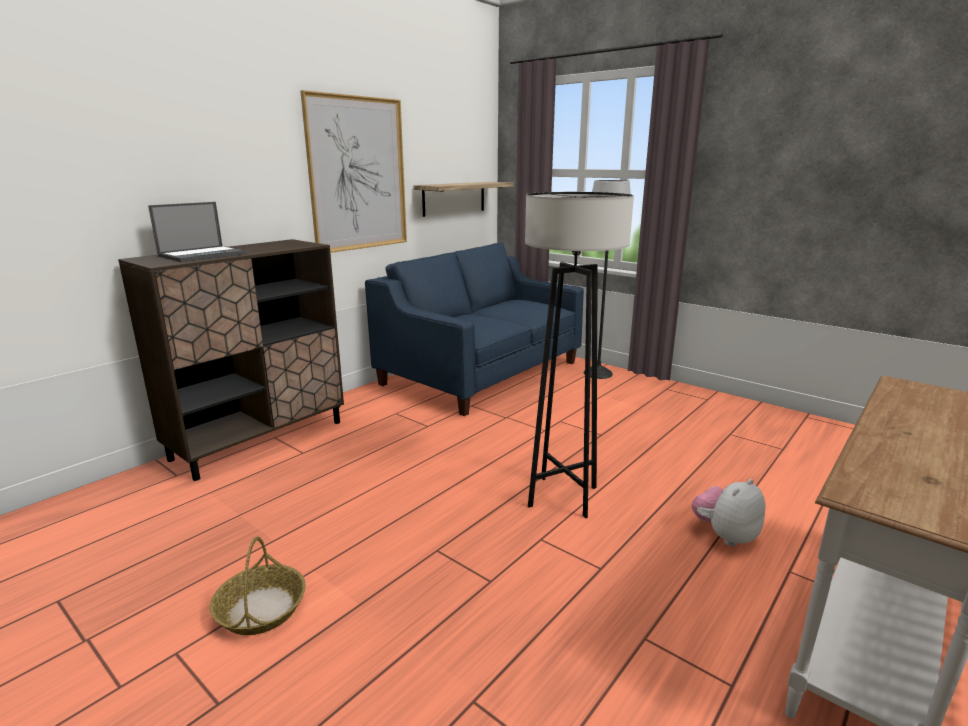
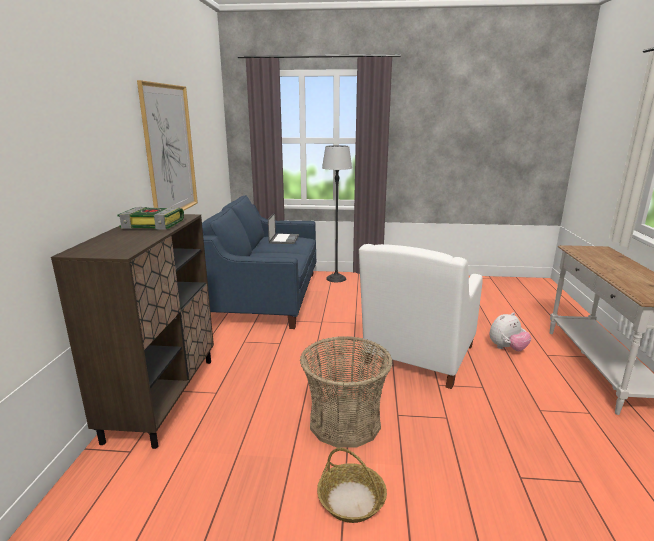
camera: 35 degrees left, 0 degrees up
(203, 255) = (127, 239): laptop -> laptop (284, 239)
(262, 247) = (154, 224): none -> book
(370, 531) = (345, 422): none -> basket
(454, 198) = (212, 164): shelf -> none
(563, 497) = (417, 358): grey floor lamp -> white armchair
(725, 535) = (507, 348): plush toy -> plush toy turned 135 degrees counterclockwise

